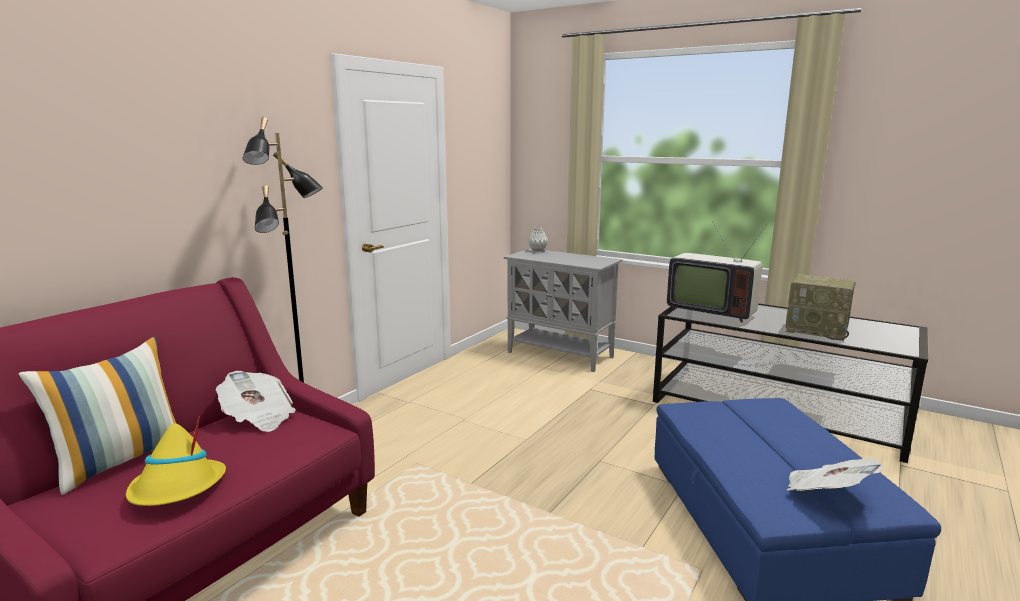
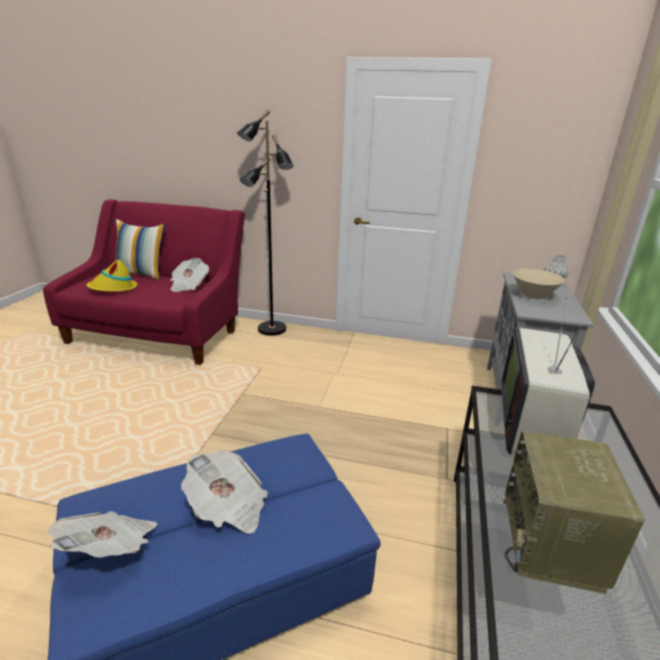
camera: 70 degrees right, 10 degrees up
(562, 259) = (533, 295): none -> beige bowl
(767, 440) = (228, 507): none -> newspaper

